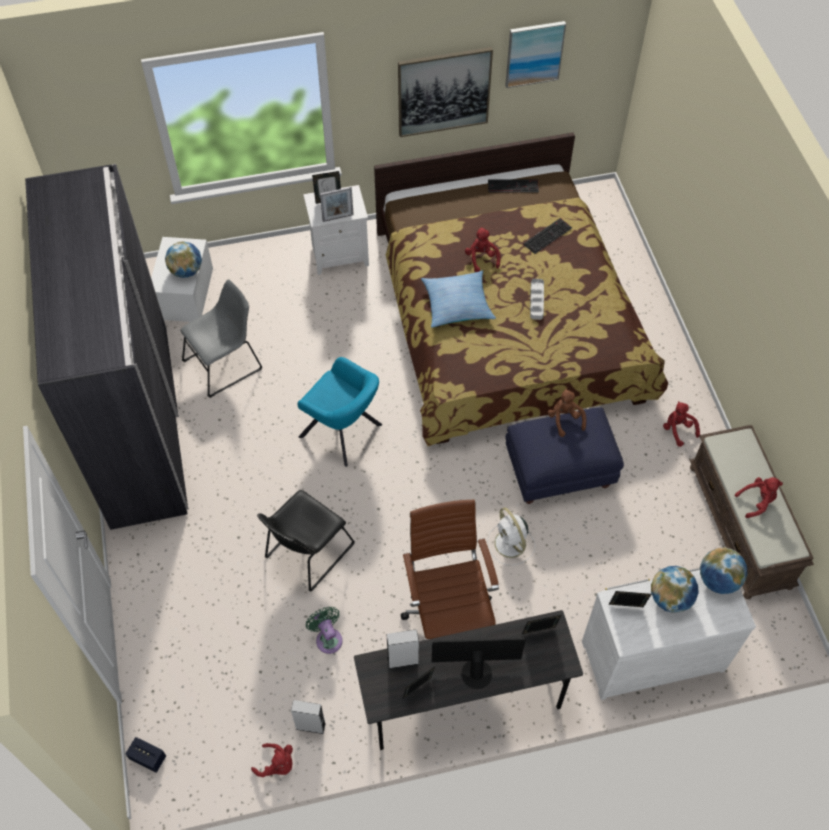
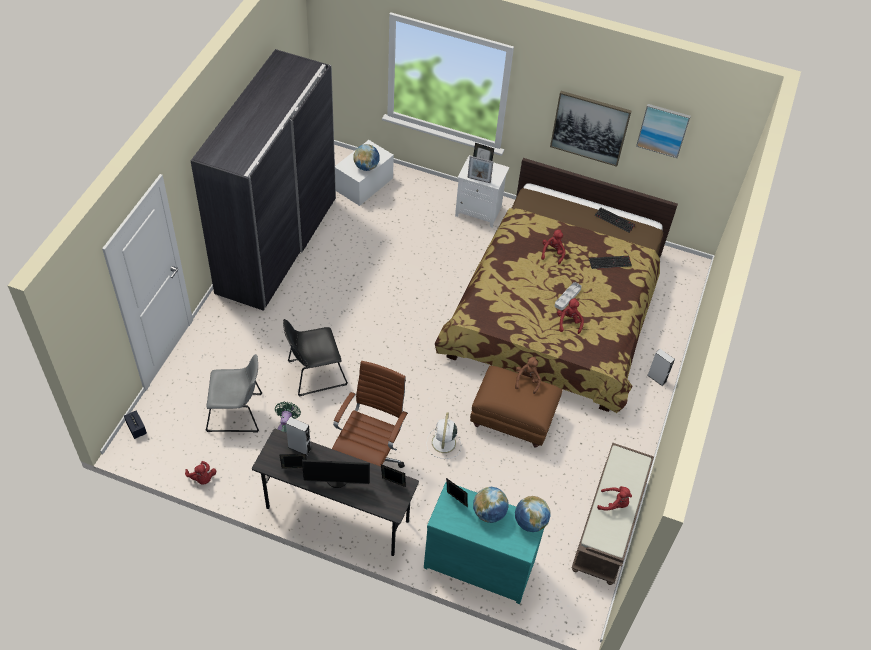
camera: 30 degrees right, 5 degrees down
(225, 363) = (355, 238): grey chair -> grey chair (237, 413)
(310, 726) = (238, 469): grey speaker -> grey speaker (656, 378)
(343, 432) = (393, 317): turquoise armchair -> none
(457, 304) = (513, 271): pillow -> none
(476, 670) = (337, 480): monitor -> monitor turned 150 degrees clockwise
(560, 470) = (513, 419): blue ottoman -> brown ottoman
(650, 652) = (479, 561): white dresser -> turquoise dresser
(678, 430) = (617, 441): red plush toy -> red plush toy (569, 322)

